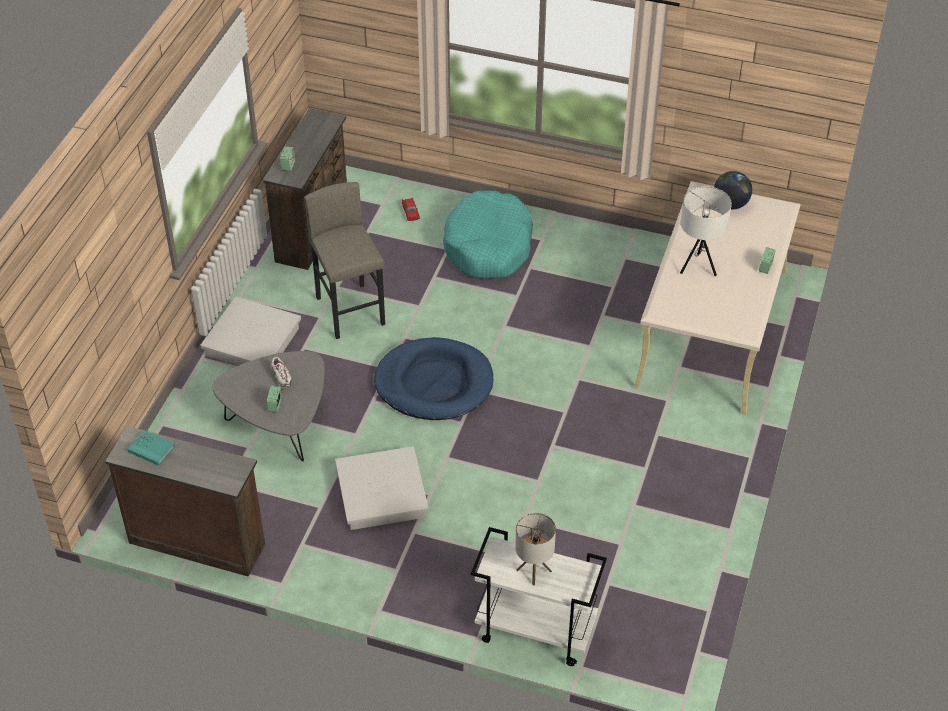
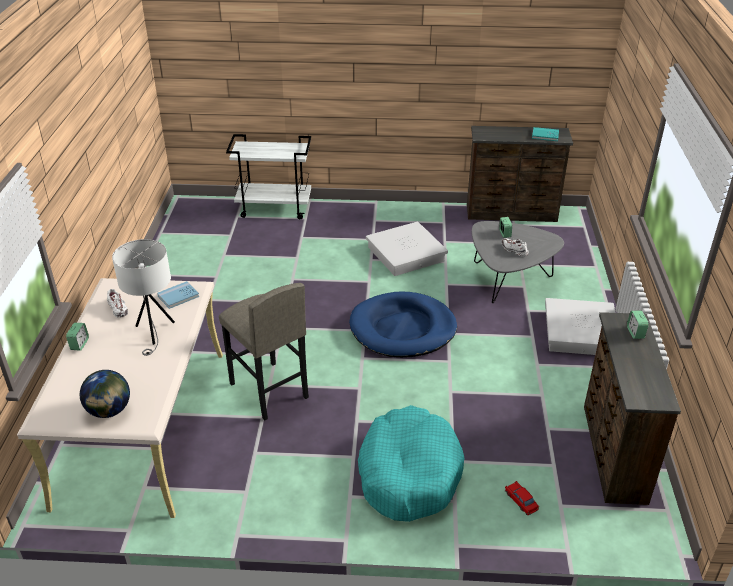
camera: 165 degrees right, 10 degrees down
(350, 311) = (513, 374): grey stool -> grey stool (268, 391)
(533, 570) = (273, 149): table lamp -> none
(676, 303) = (178, 296): none -> blue book
(735, 298) = (118, 309): none -> white shoe

